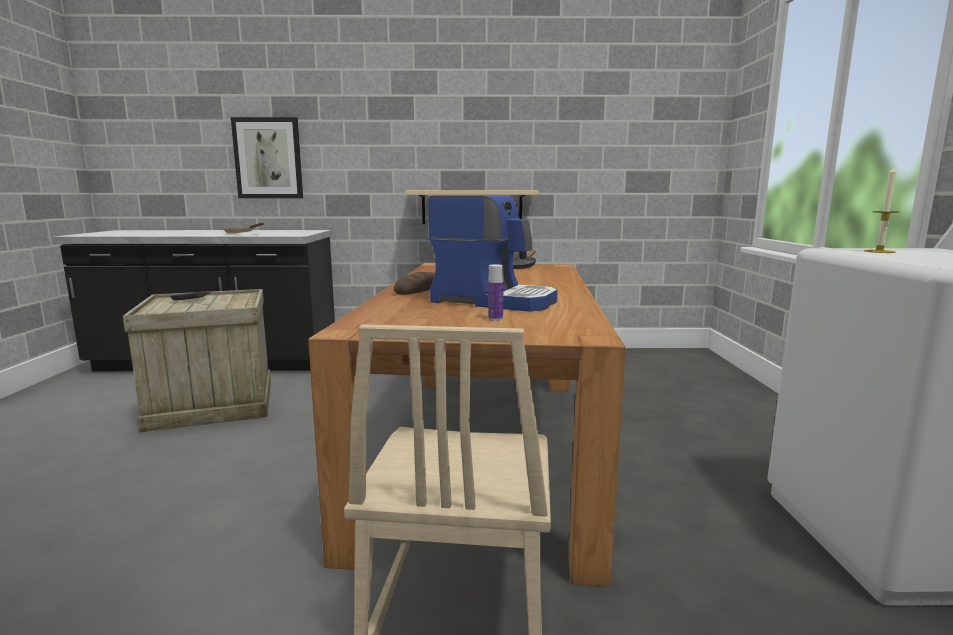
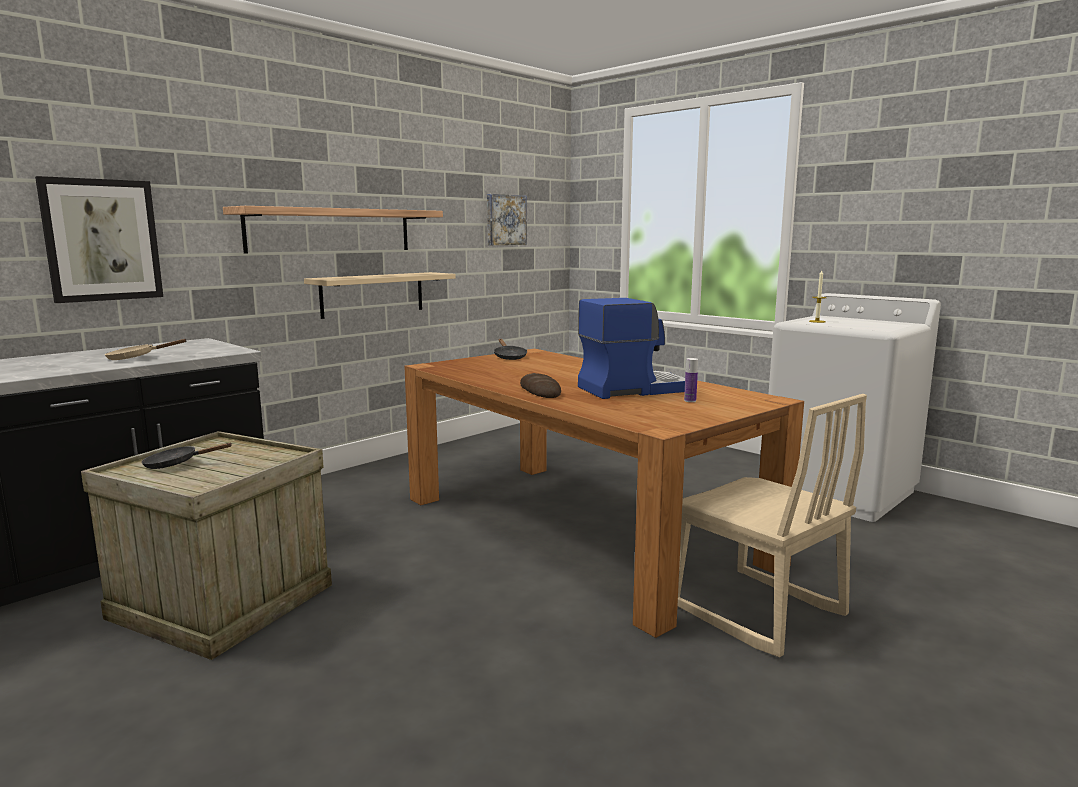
camera: 45 degrees left, 0 degrees up
(435, 152) = (331, 230): none -> shelf
(630, 141) = (505, 220): none -> picture

